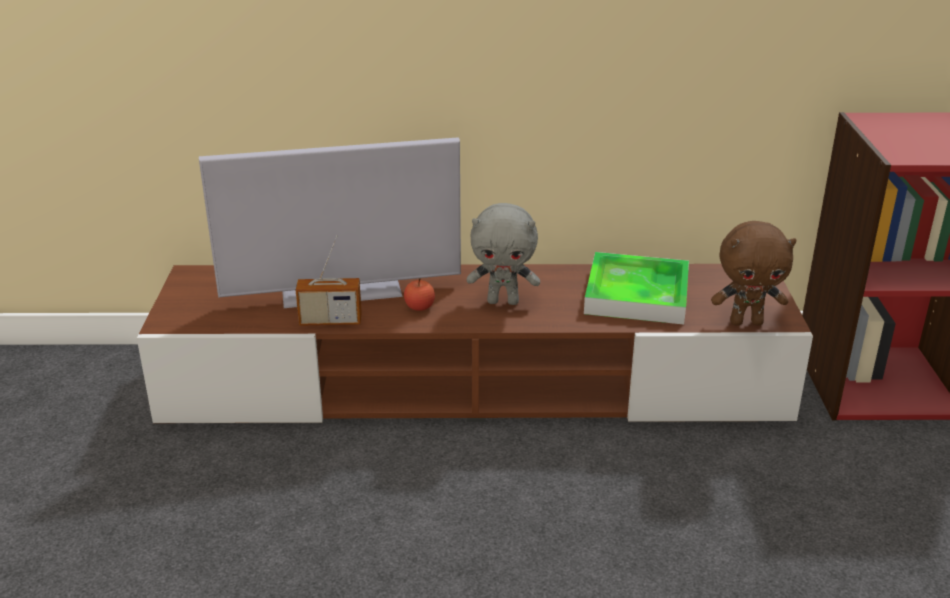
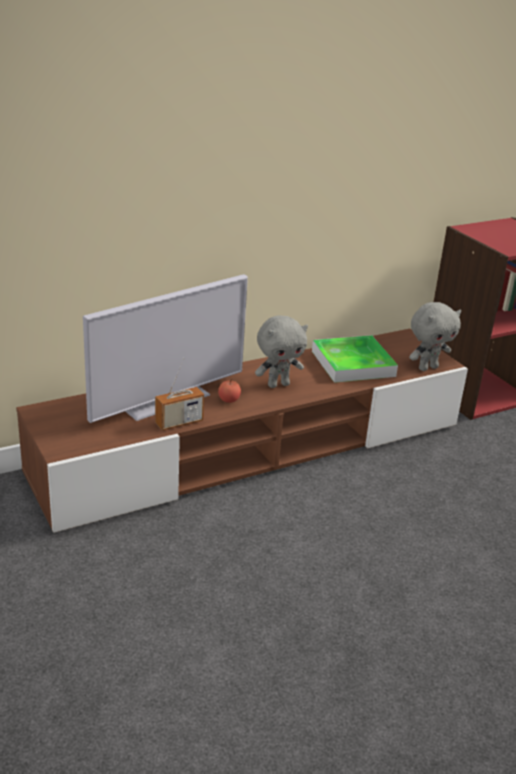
camera: 30 degrees left, 0 degrees up
(746, 322) = (427, 367): brown plush toy -> grey plush toy

